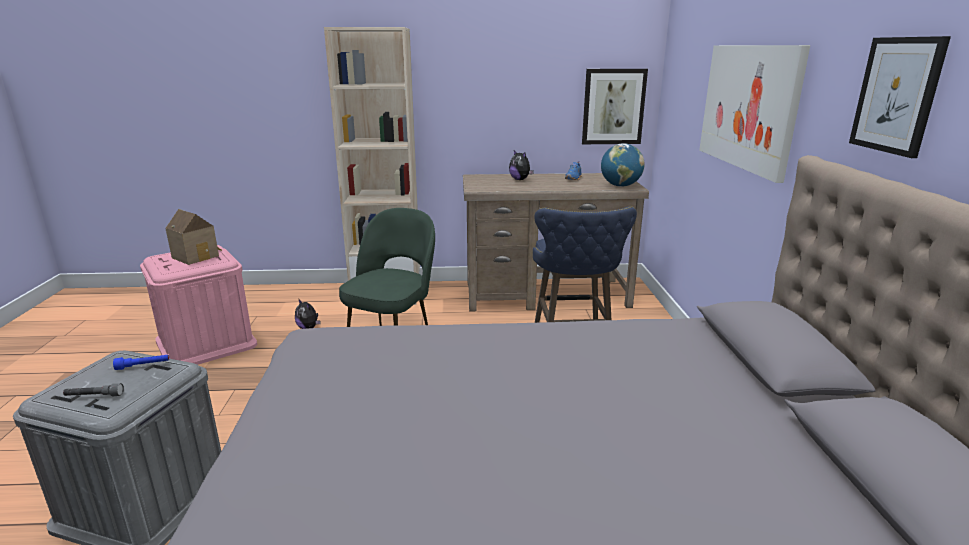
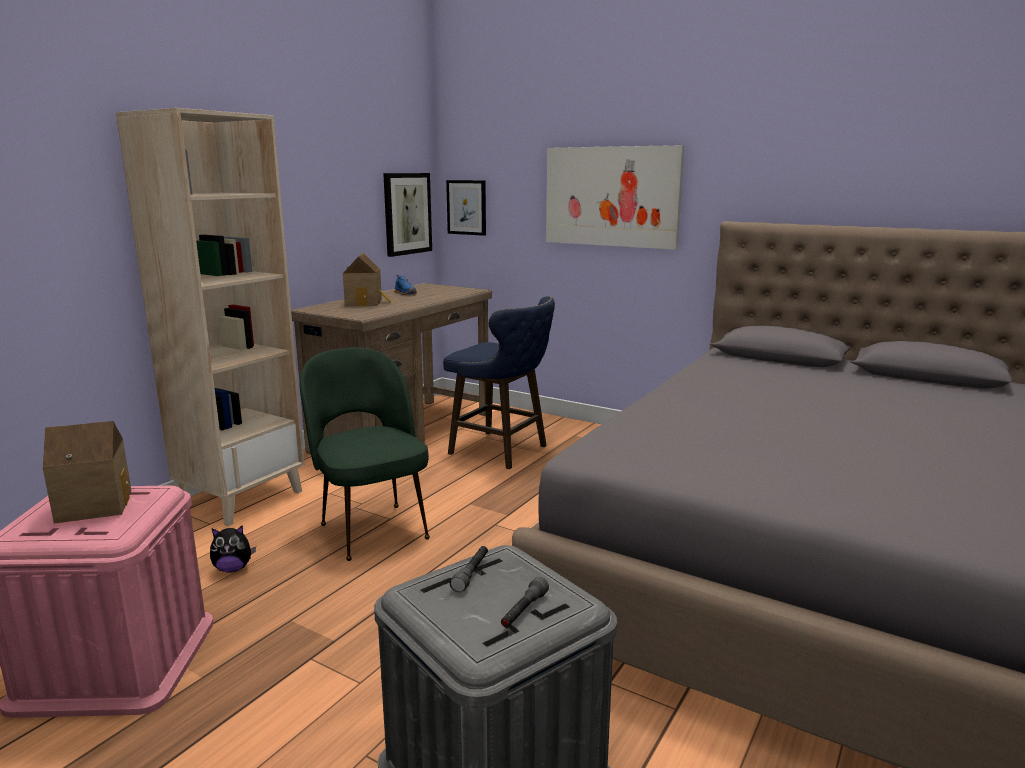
camera: 55 degrees left, 5 degrees down
(143, 366) = (471, 574): blue flashlight -> grey flashlight
(520, 179) = (366, 303): plush toy -> toy house
(620, 186) = (462, 291): globe -> none
(896, 95) = (783, 174): picture -> picture (466, 207)

